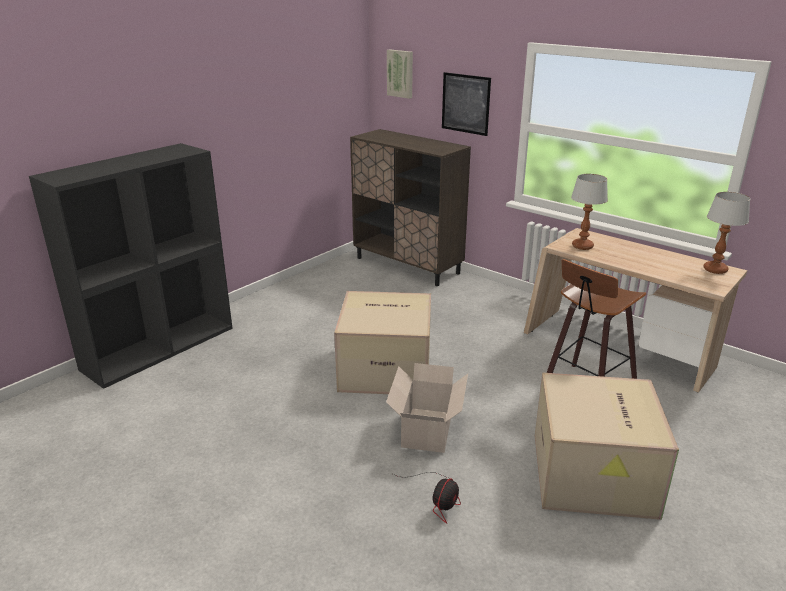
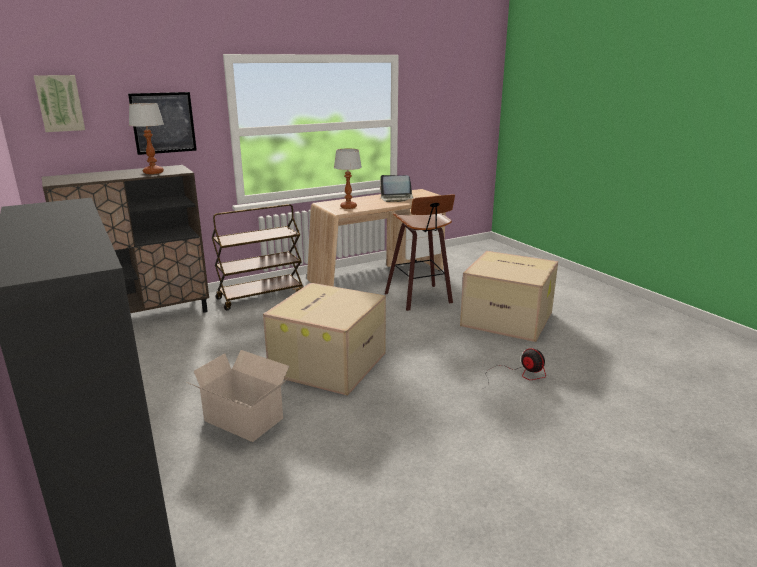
camera: 70 degrees left, 5 degrees down
(426, 431) = (434, 363): cardboard box -> cardboard box (245, 421)
(491, 299) = (261, 296): none -> brown cart
(663, 264) = (397, 198): none -> laptop
(715, 270) = (416, 193): table lamp -> table lamp (153, 172)

